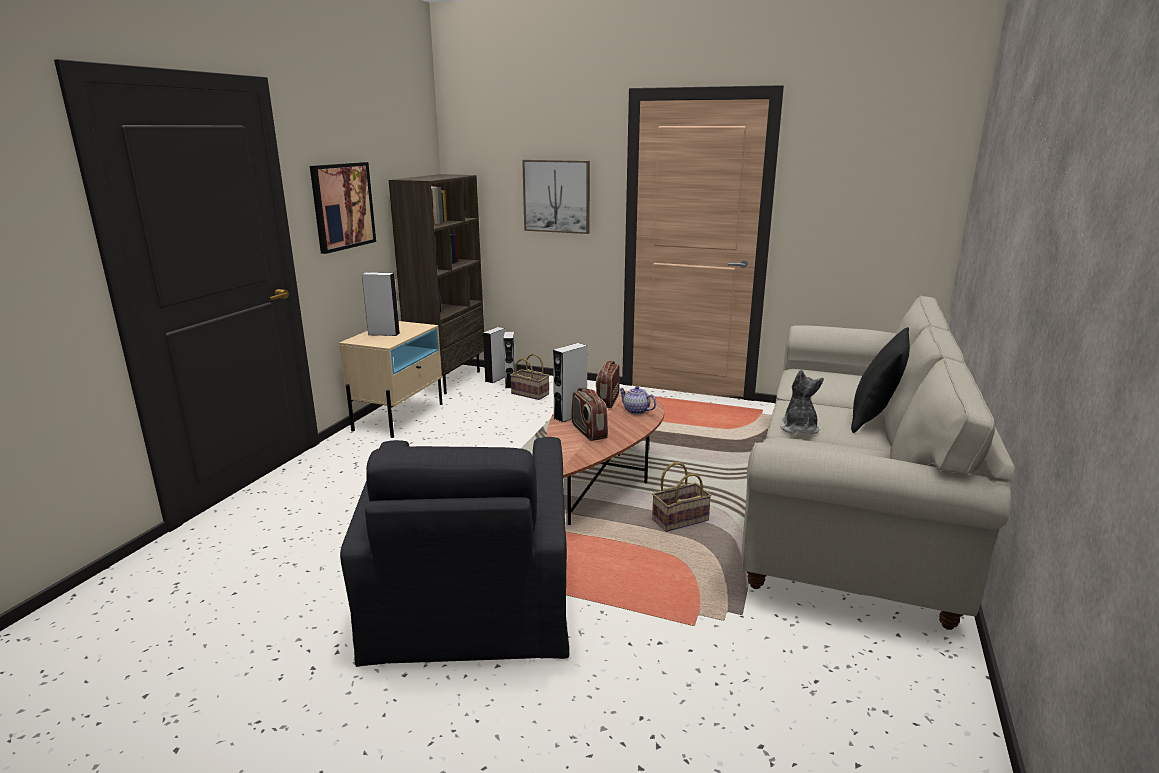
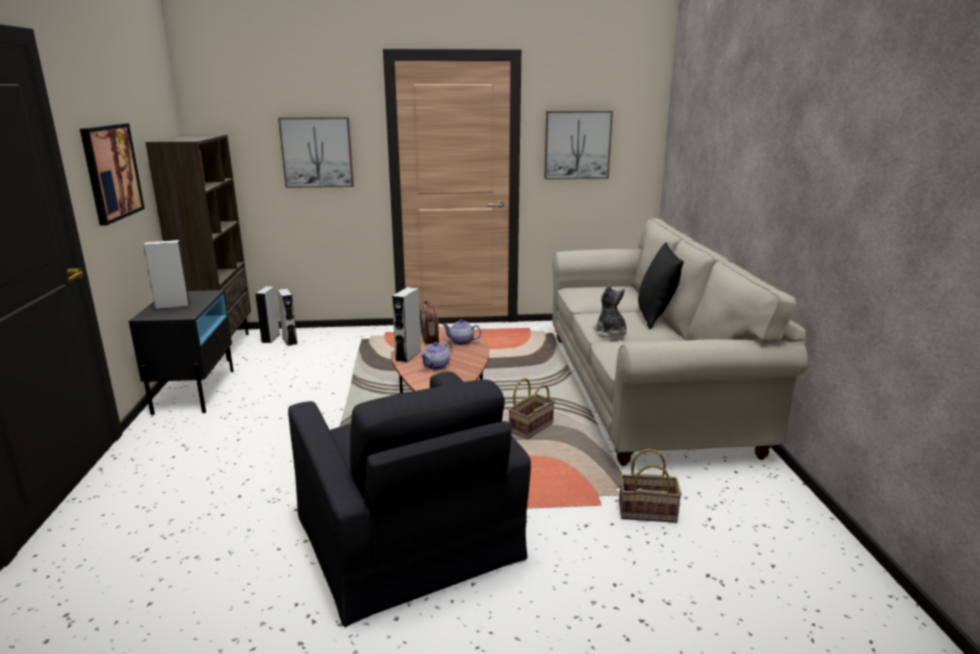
camera: 25 degrees left, 0 degrees up
(399, 416) = (195, 391): beige nightstand -> black nightstand
(531, 394) = (318, 347): basket -> basket (648, 511)
(588, 431) = (436, 366): radio -> teapot
(845, 200) = (577, 145): none -> picture

